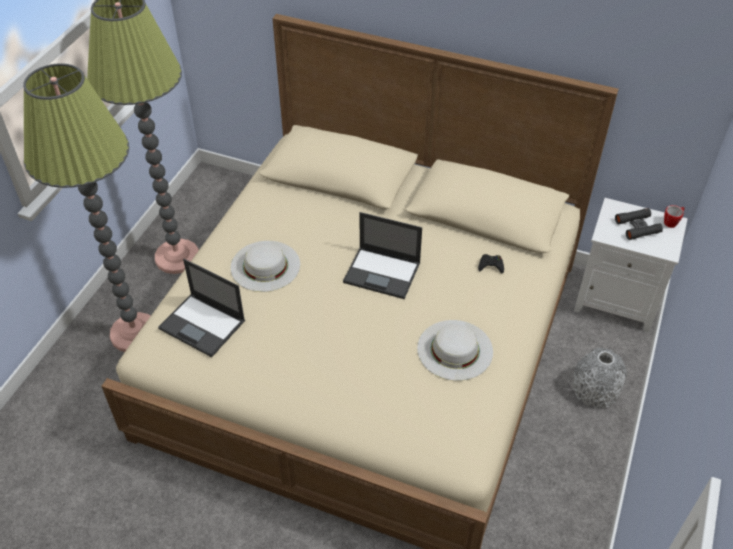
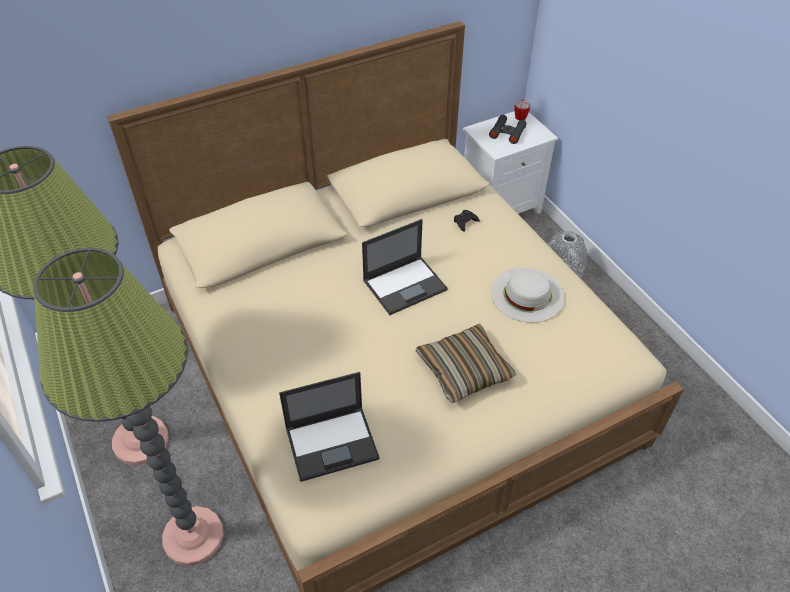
camera: 50 degrees left, 0 degrees up
(265, 266) = (311, 354): white hat -> none
(336, 356) = (464, 370): none -> pillow

